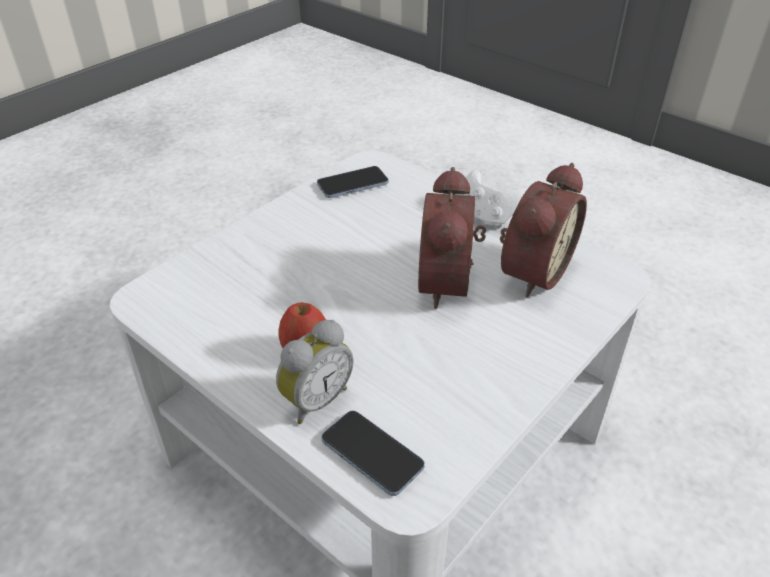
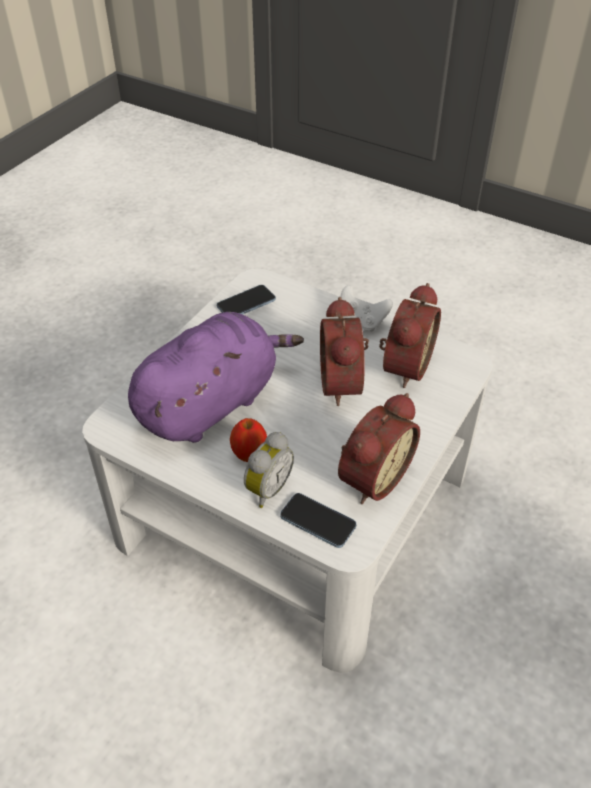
camera: 10 degrees left, 5 degrees up
(277, 287) = (211, 403): none -> purple plush toy
(461, 403) = (371, 477): none -> alarm clock

